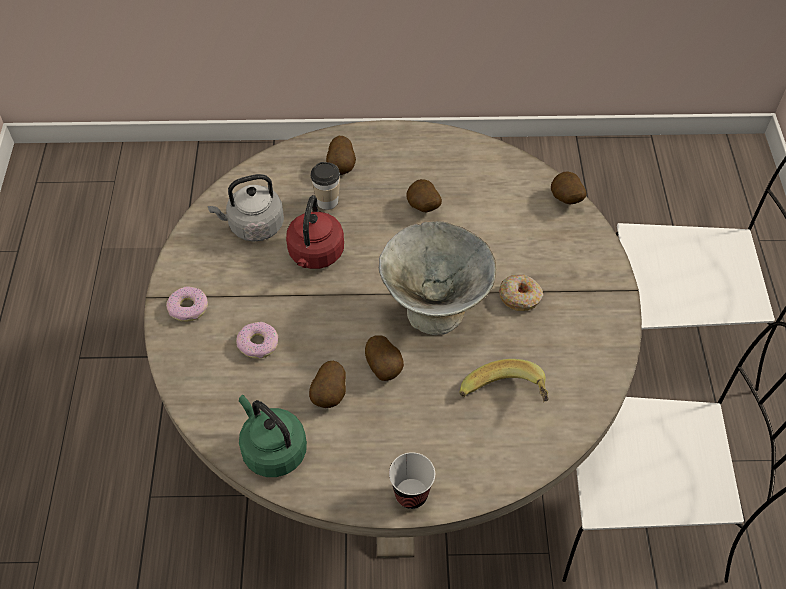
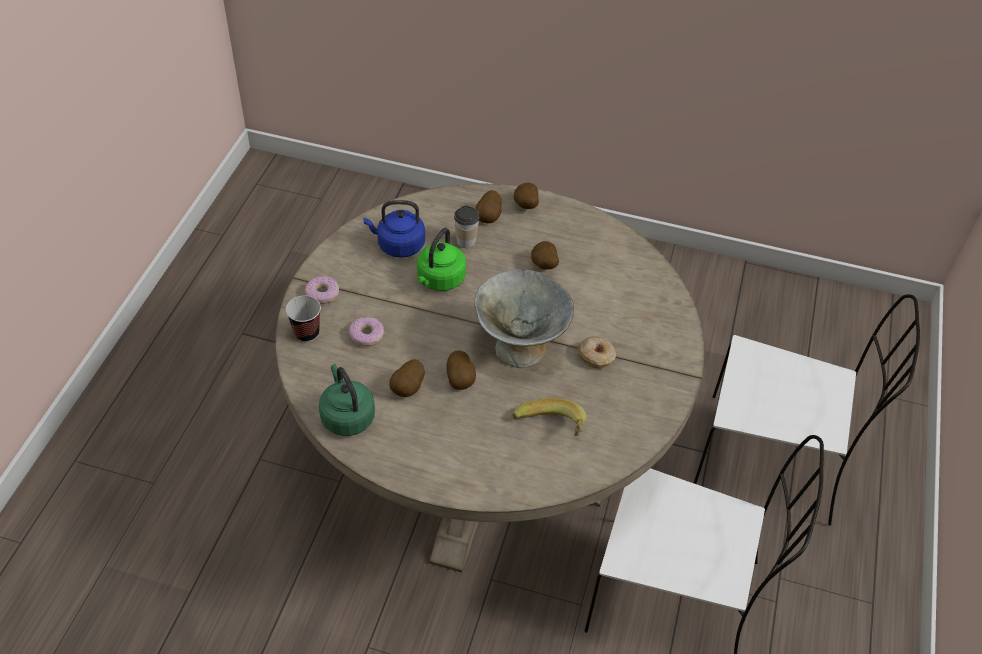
camera: 15 degrees right, 5 degrees down
(253, 226) = (398, 245): grey kettle -> blue kettle
(315, 255) = (439, 280): red kettle -> green kettle
(411, 494) = (443, 480): cup -> cup (306, 333)
(565, 200) = (669, 290): potato -> potato (525, 206)

